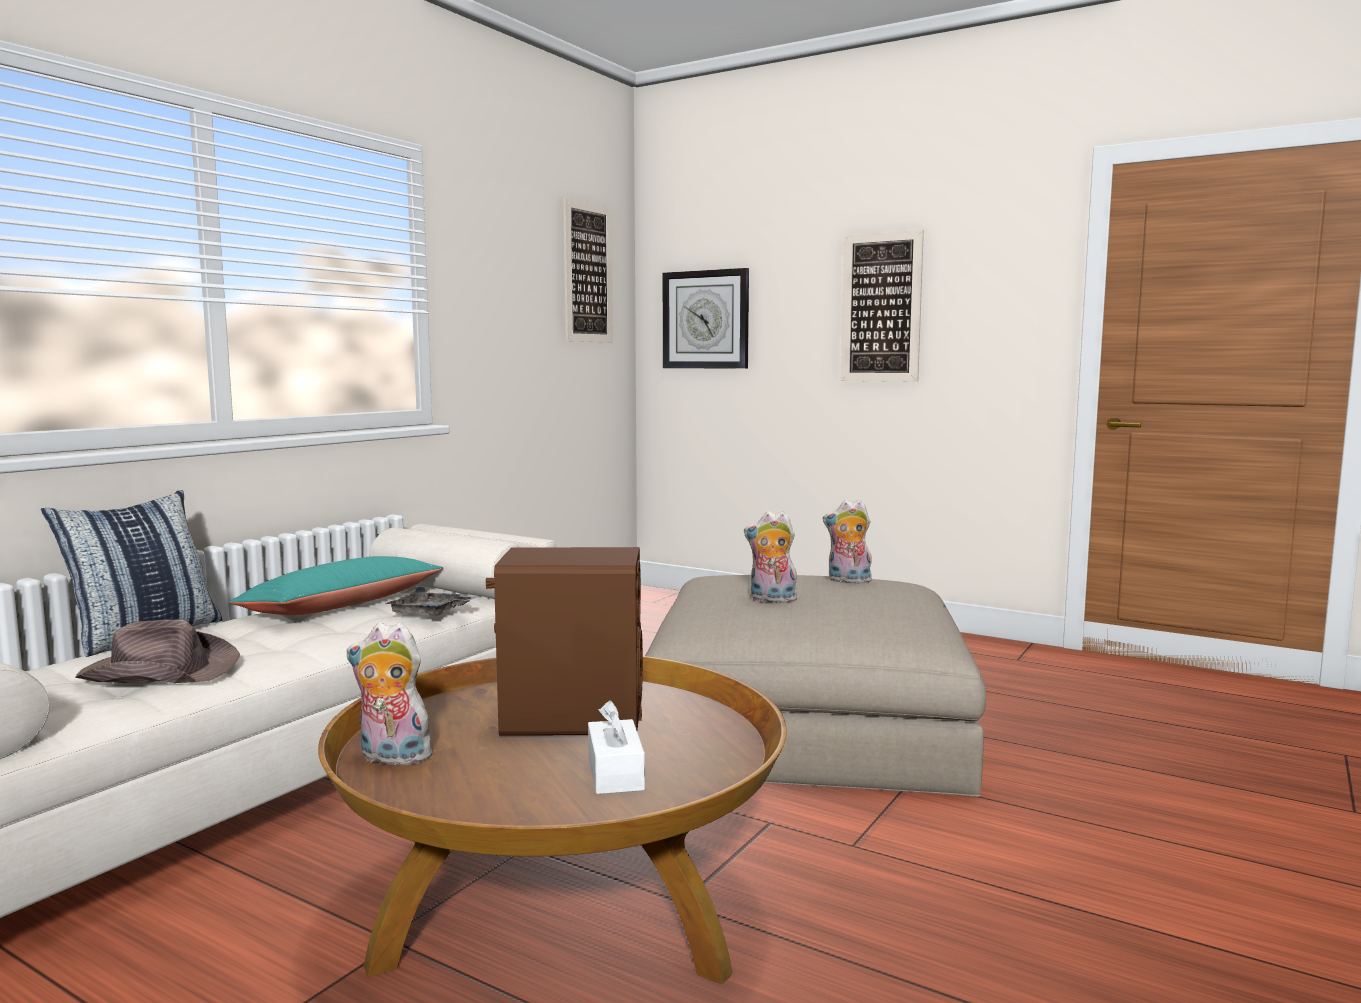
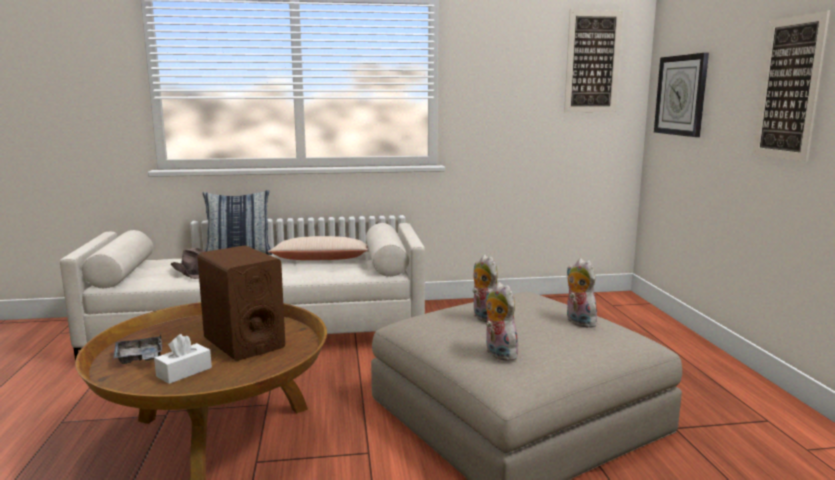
camera: 50 degrees right, 5 degrees up
(341, 606) = (320, 259): turquoise pillow -> beige pillow
(391, 758) = (163, 331): plush toy -> plush toy (498, 354)
(430, 613) = (334, 273): grey tray -> grey tray (140, 358)

